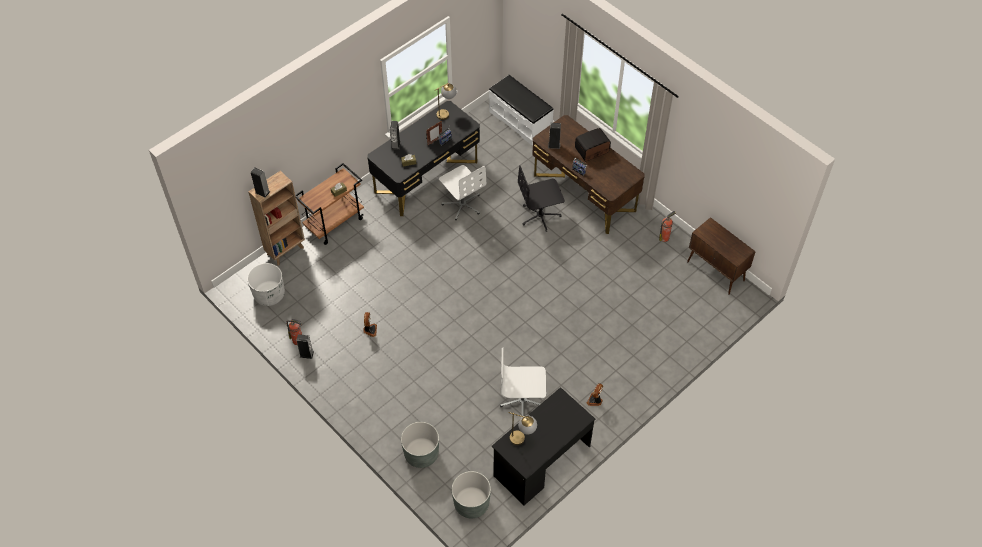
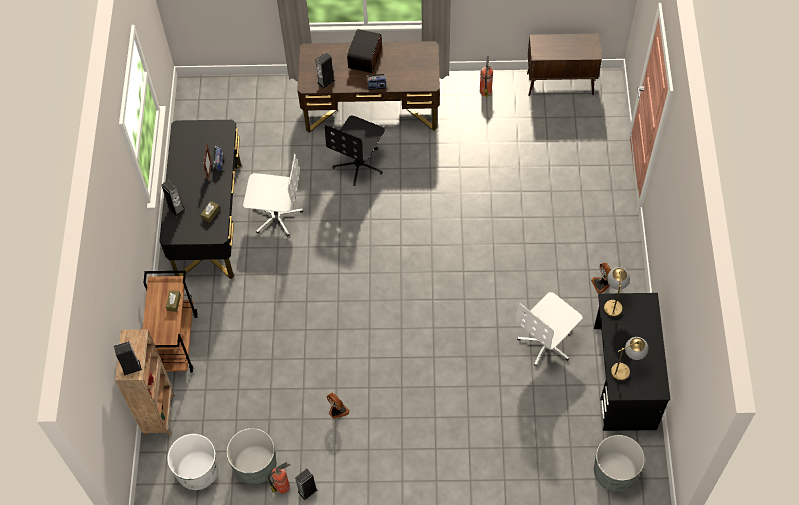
camera: 45 degrees left, 5 degrees up
(421, 454) = (522, 474): grey planter -> grey planter (255, 465)
(446, 113) = (186, 135): table lamp -> table lamp (612, 303)
(520, 121) = (233, 91): white bench -> none

